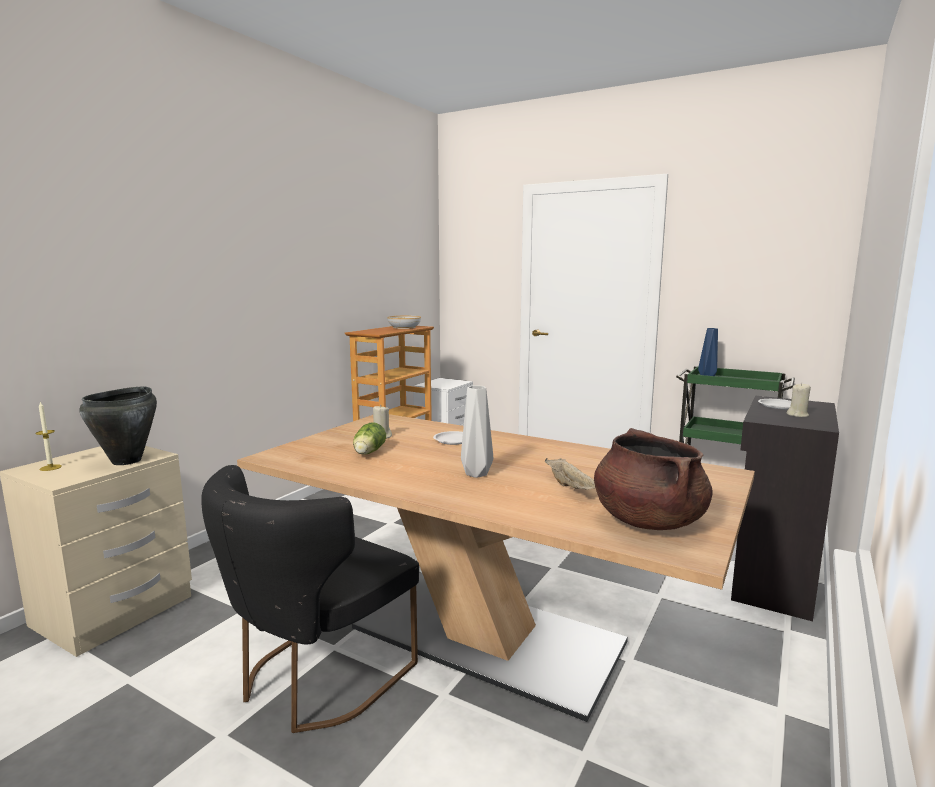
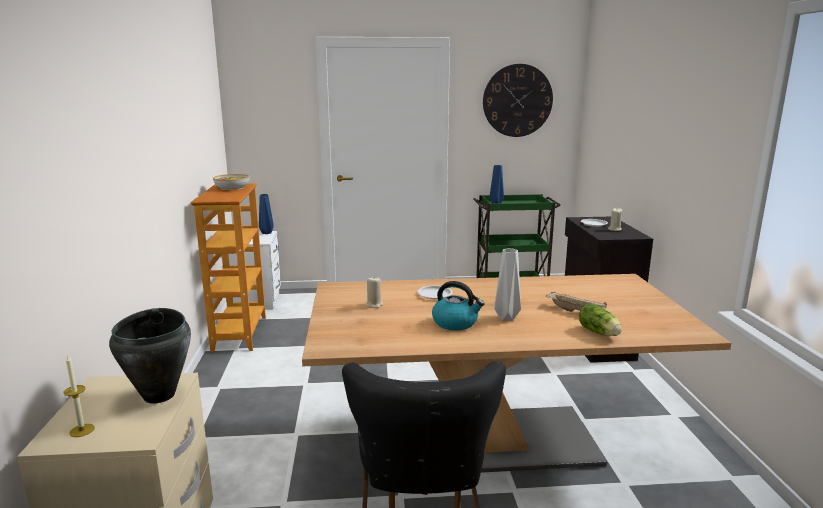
camera: 35 degrees left, 5 degrees up
(368, 453) = (397, 322): lettuce -> lettuce (600, 333)
(416, 466) = (456, 323): none -> kettle
(460, 381) = (266, 233): none -> blue vase
(648, 521) = (650, 321): brown cooking pot -> none
(755, 247) = (517, 100): none -> wall clock

